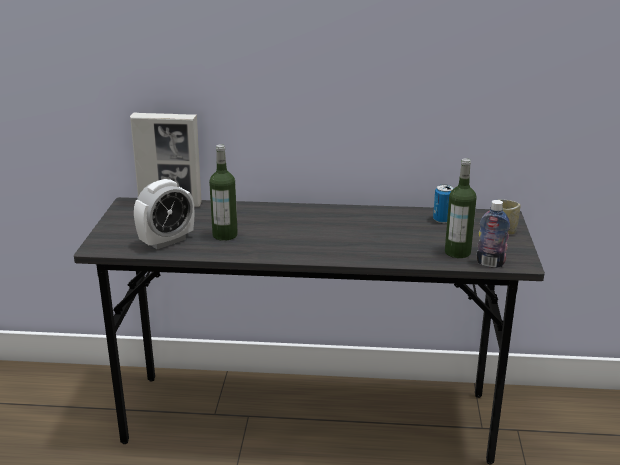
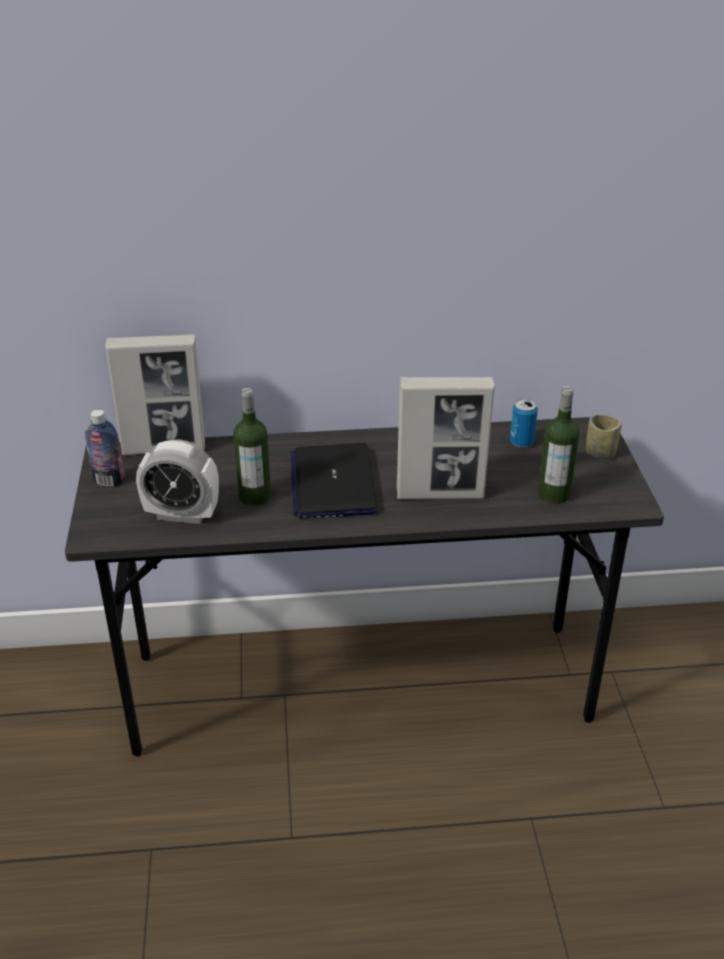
camera: 10 degrees left, 10 degrees up
(167, 241) = (182, 515): alarm clock -> alarm clock turned 60 degrees clockwise
(286, 232) = (333, 482): none -> laptop
(367, 245) = (440, 494): none -> picture frame
(490, 263) = (597, 508): bottle -> bottle (109, 481)

